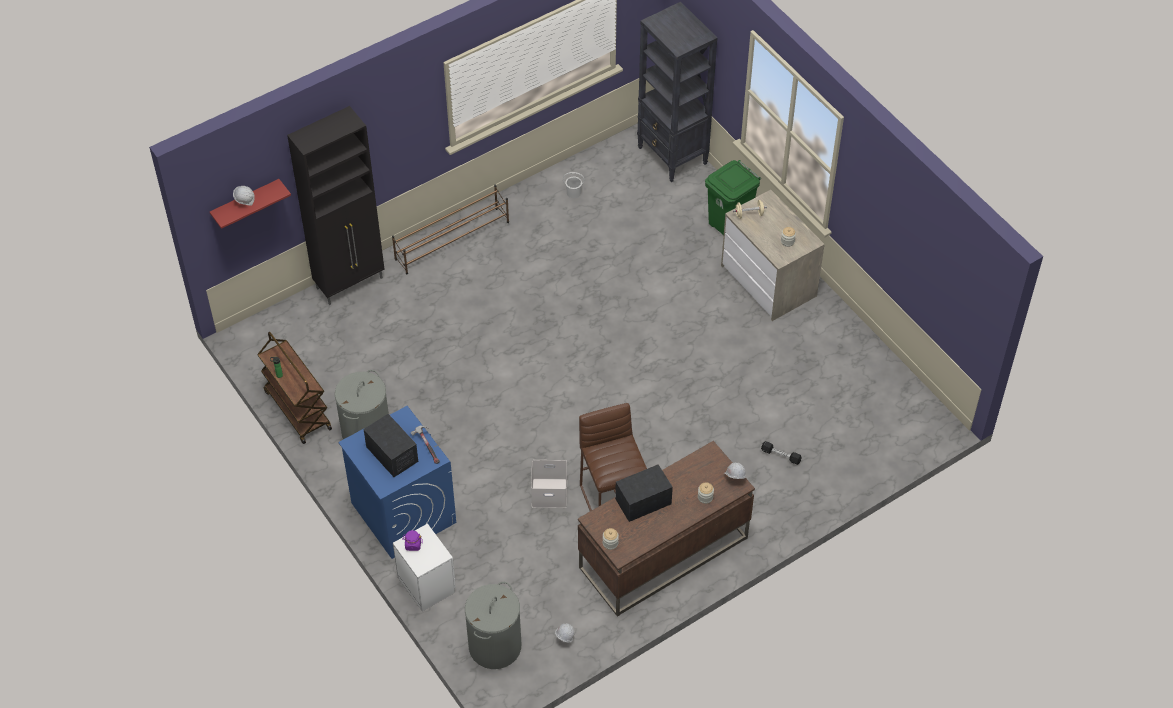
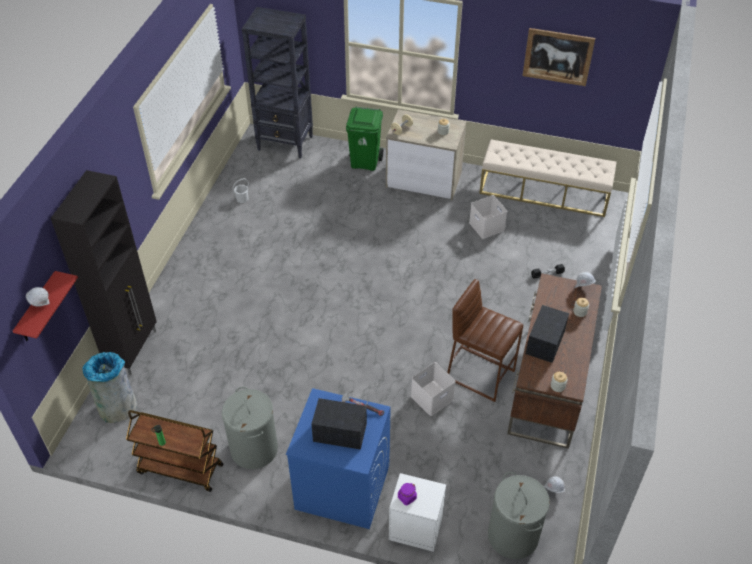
camera: 40 degrees left, 5 degrees down
(296, 327) = (118, 408): none -> grey trash can
(453, 240) = (185, 275): brown shoe rack -> none
(777, 370) = (487, 226): none -> white storage box
(877, 372) = (544, 192): none -> beige bench
(915, 232) = (558, 56): none -> picture

